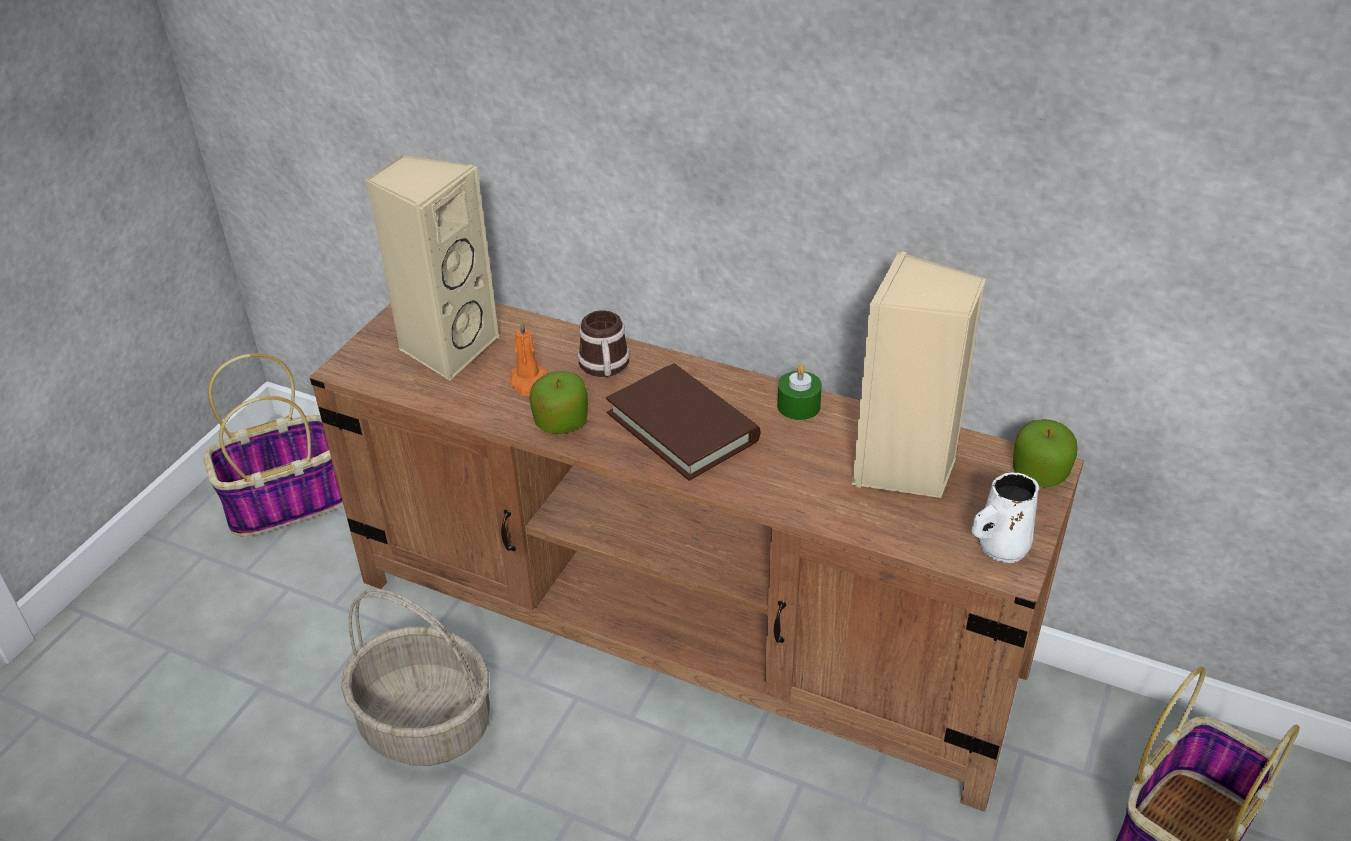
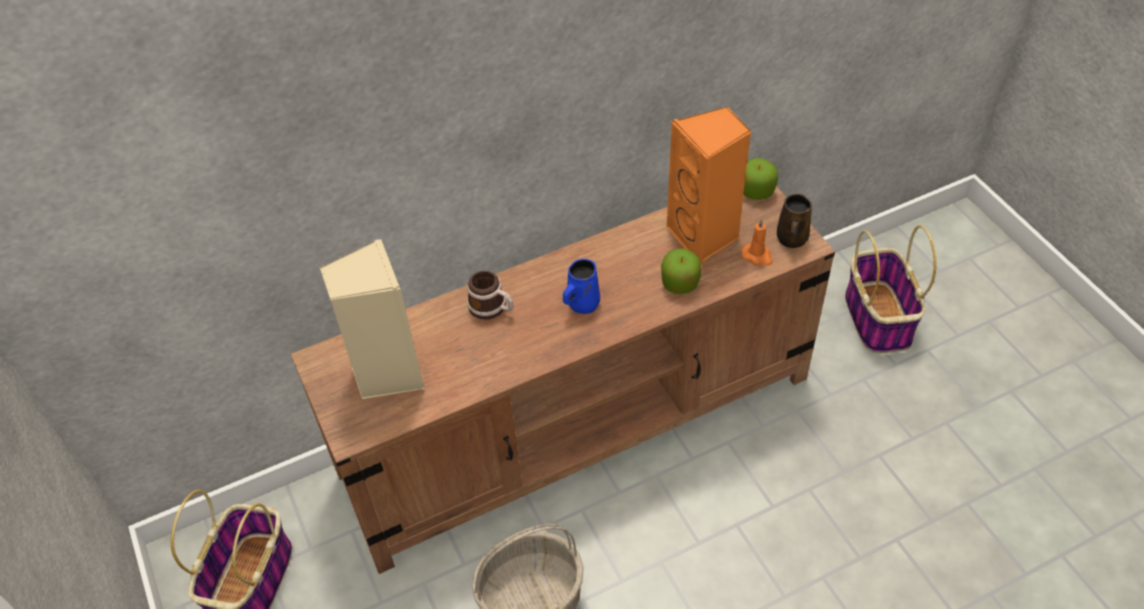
camera: 50 degrees left, 10 degrees up
(528, 381) = (466, 351): orange candle -> orange candle (757, 256)
(561, 422) = (521, 356): apple -> apple (680, 283)
(682, 427) = (582, 304): brown book -> blue mug
(798, 406) = (615, 246): green candle -> none
(904, 468) = (704, 236): beige speaker -> orange speaker
(999, 547) = (791, 240): white mug -> brown mug

